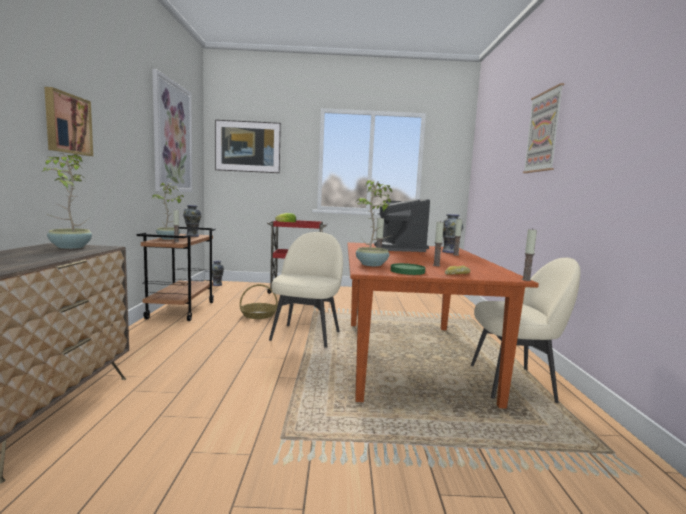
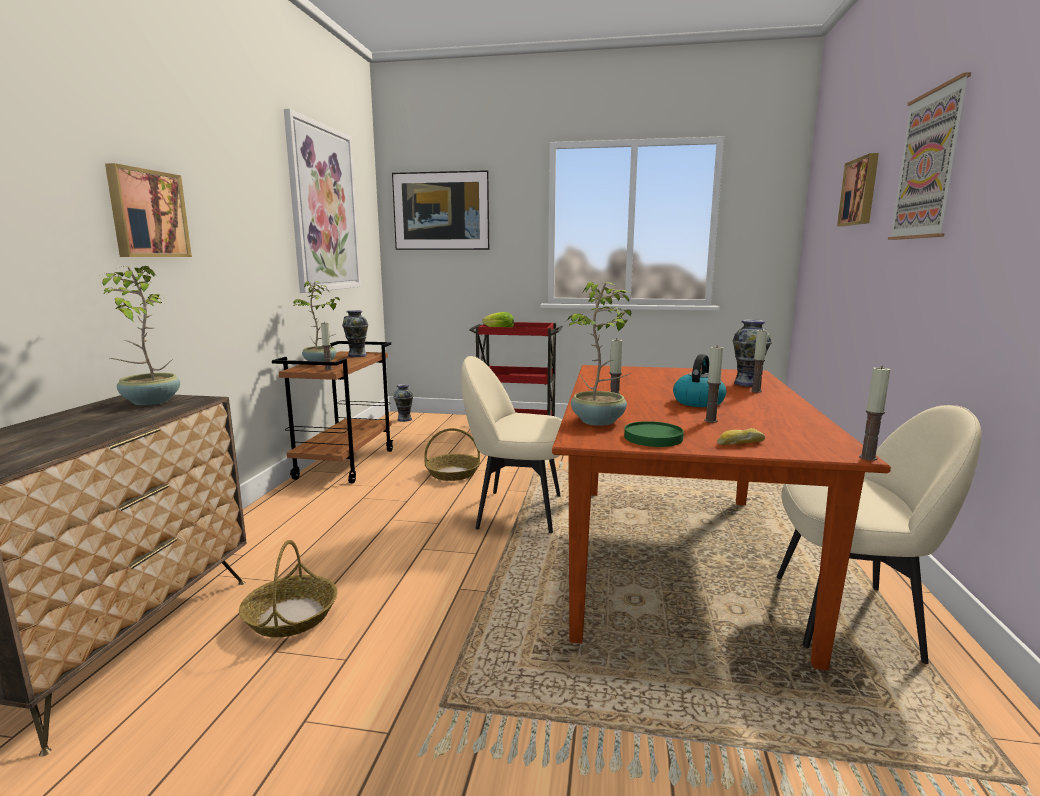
camera: 10 degrees right, 5 degrees up
(165, 395) = (291, 615): none -> basket
(306, 335) = (517, 511): beige chair -> beige chair turned 105 degrees counterclockwise
(400, 248) = (663, 378): coffee machine -> none
(425, 258) = (698, 402): none -> kettle
(505, 147) = (860, 192): none -> picture

